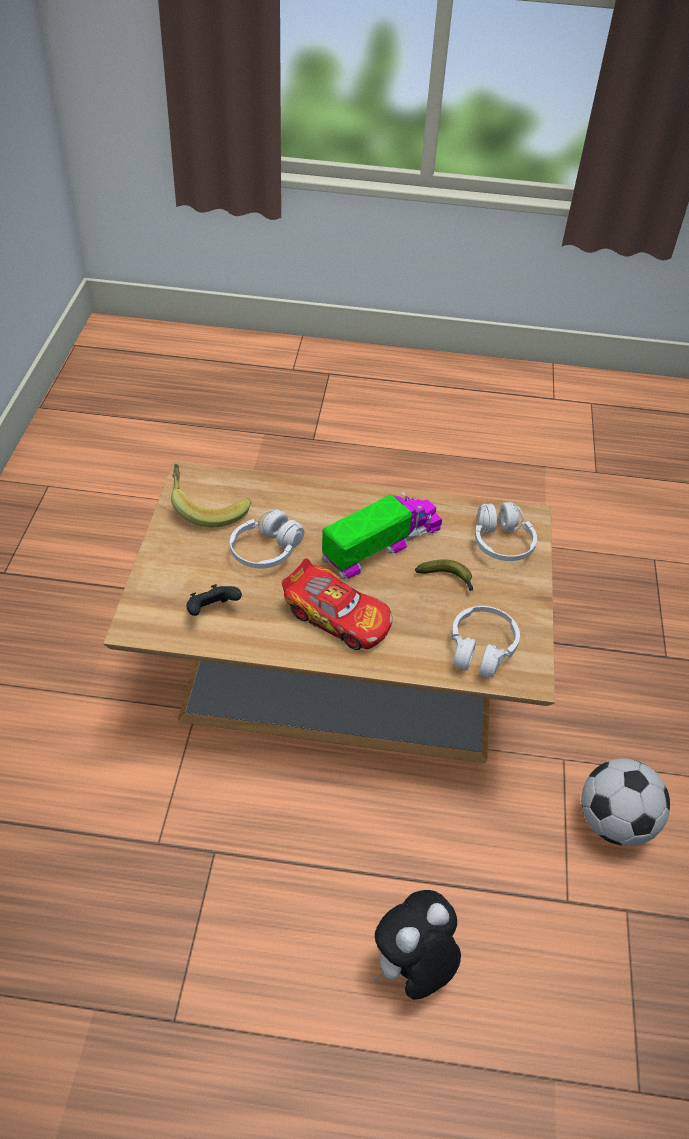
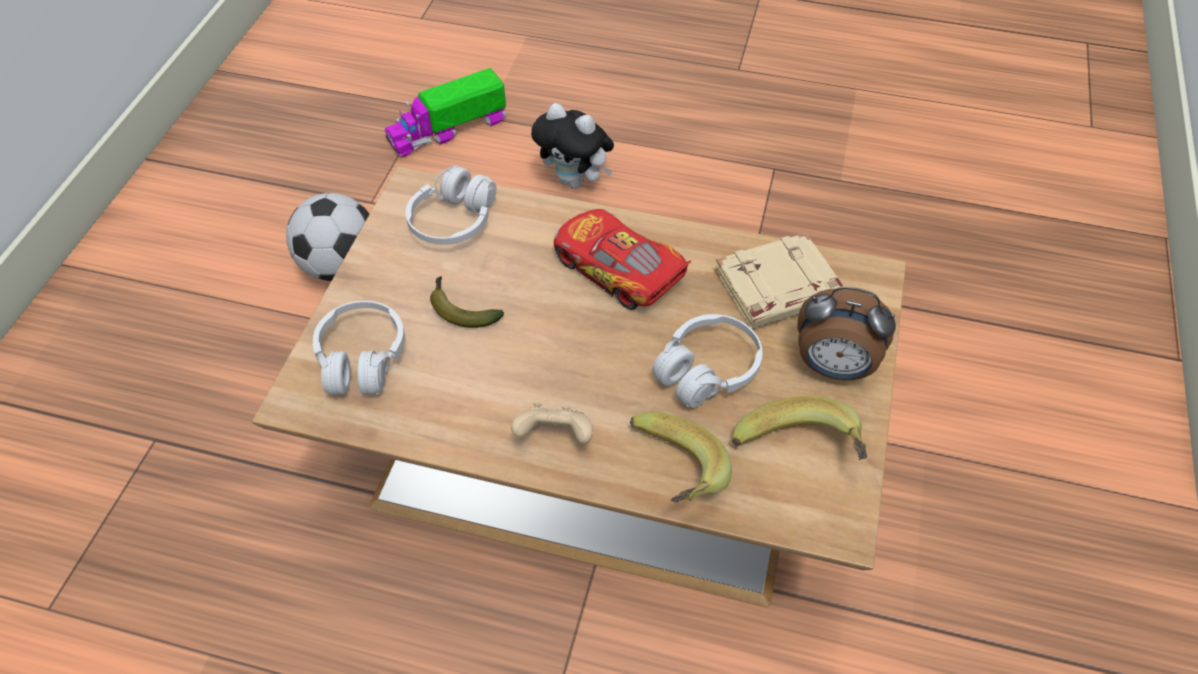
camera: 170 degrees left, 5 degrees up
(177, 558) = (834, 367): none -> alarm clock
(212, 611) = (777, 289): black game controller -> beige book
(287, 492) = (670, 476): none -> banana
(361, 507) = (555, 437): none -> beige game controller
(381, 545) = (539, 368): toy truck -> toy truck (448, 130)
(412, 969) = (575, 181): plush toy -> plush toy turned 60 degrees clockwise

